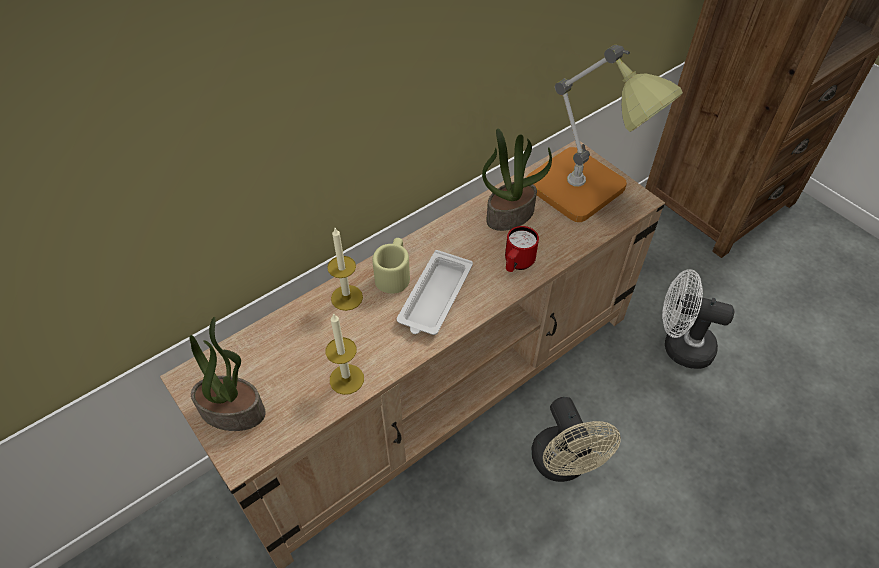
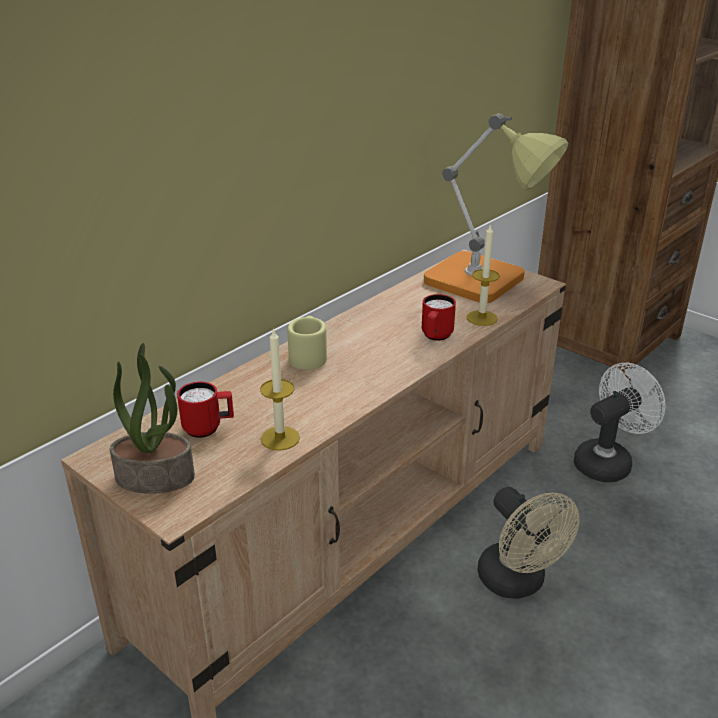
camera: 10 degrees left, 20 degrees down
(287, 357) = (208, 428): none -> red mug
(347, 297) = (262, 377): candle -> candle (482, 318)
(434, 298) = (357, 369): white tray -> none
(510, 214) = (416, 303): potted plant -> none
(679, 346) = (608, 461): white fan -> white fan turned 135 degrees clockwise

